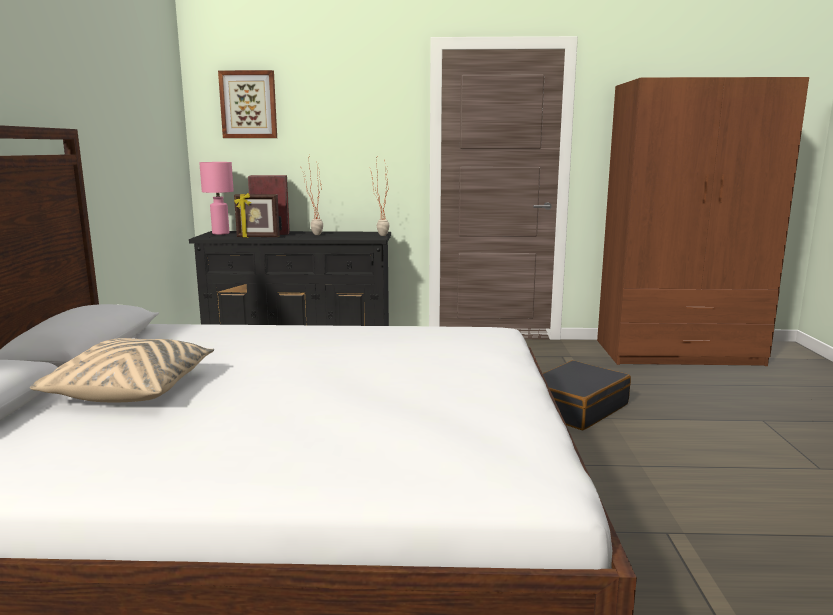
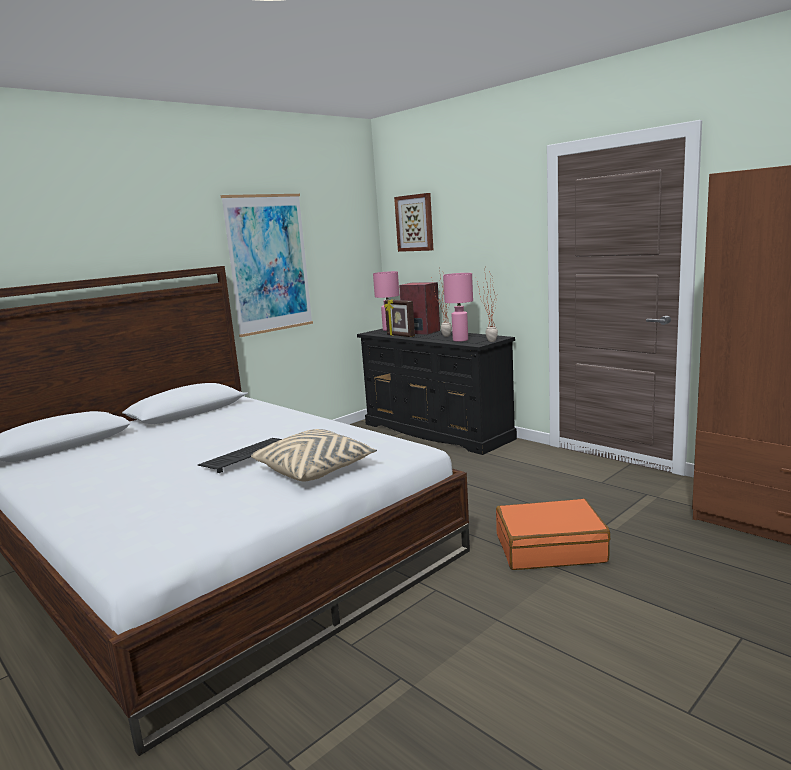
camera: 45 degrees right, 0 degrees up
(105, 135) = (269, 263): none -> picture
(132, 389) = (148, 442): beige pillow -> beige pillow (315, 469)
(345, 236) = (460, 340): none -> pink table lamp
(345, 368) = (247, 455): none -> keyboard
(575, 408) = (550, 548): black suitcase -> orange suitcase

